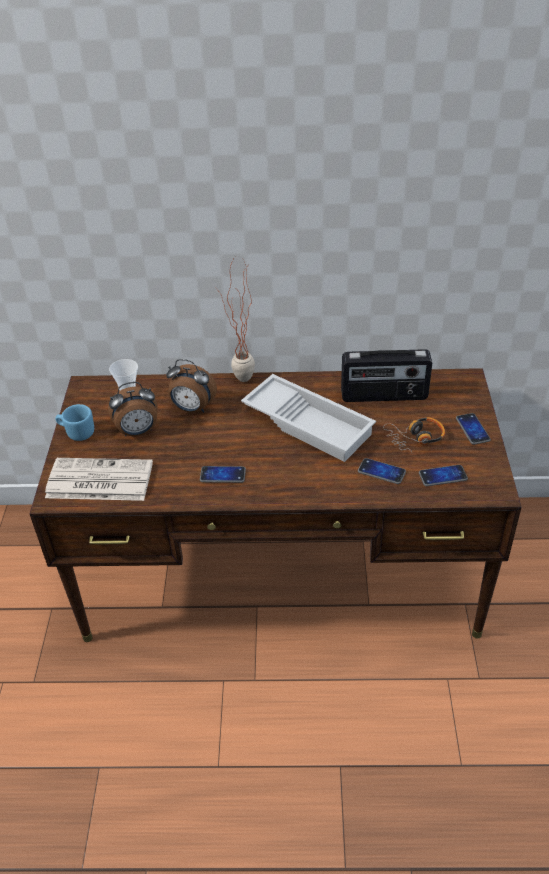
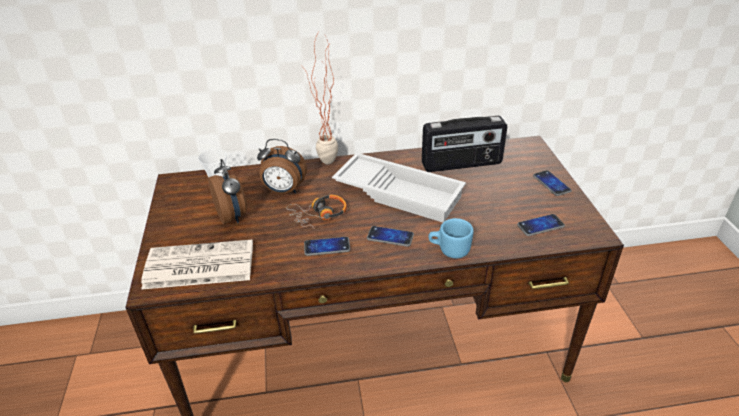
camera: 10 degrees left, 5 degrees down
(77, 432) = (170, 223): blue mug -> blue mug (449, 250)
(138, 432) = (233, 216): alarm clock -> alarm clock turned 90 degrees counterclockwise
(381, 472) = (481, 228): phone -> phone (390, 237)
(415, 438) = (503, 196): headphones -> headphones (319, 215)

